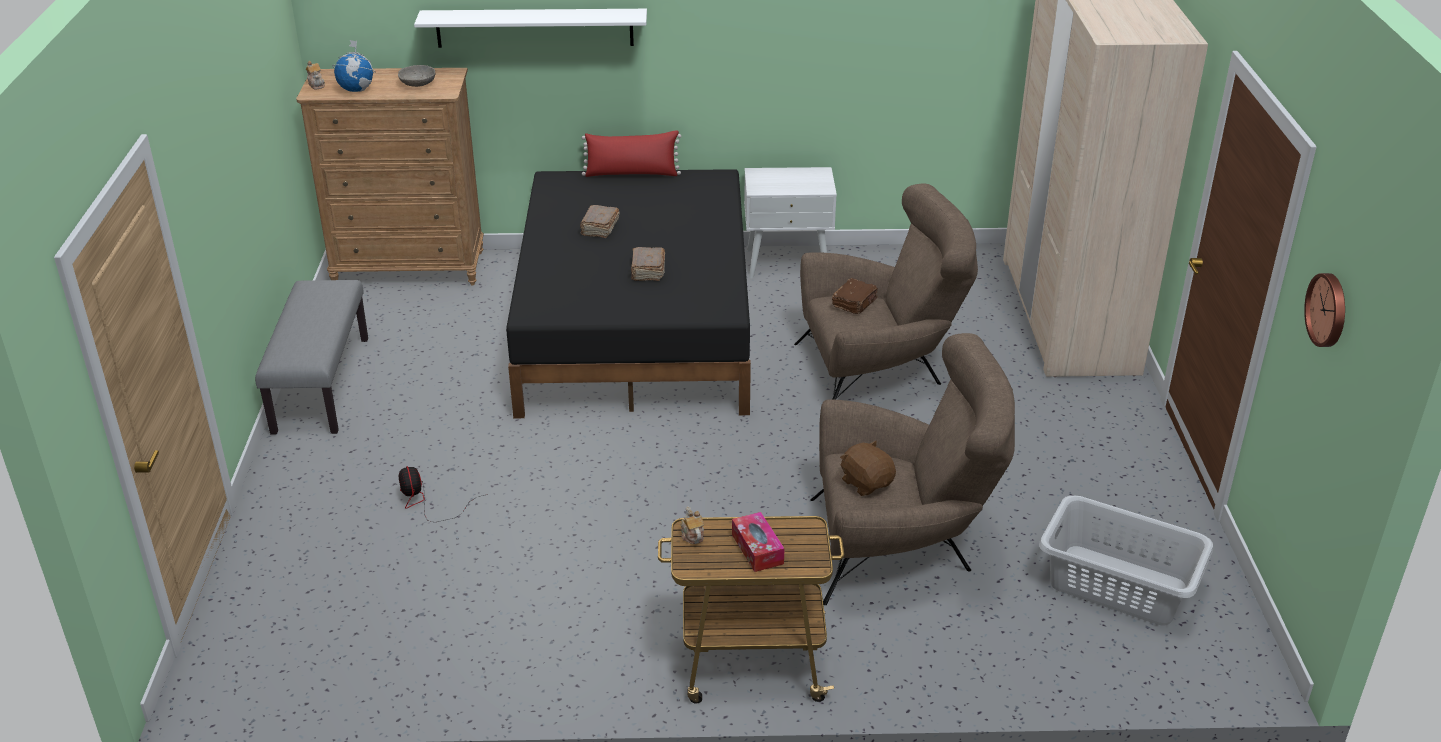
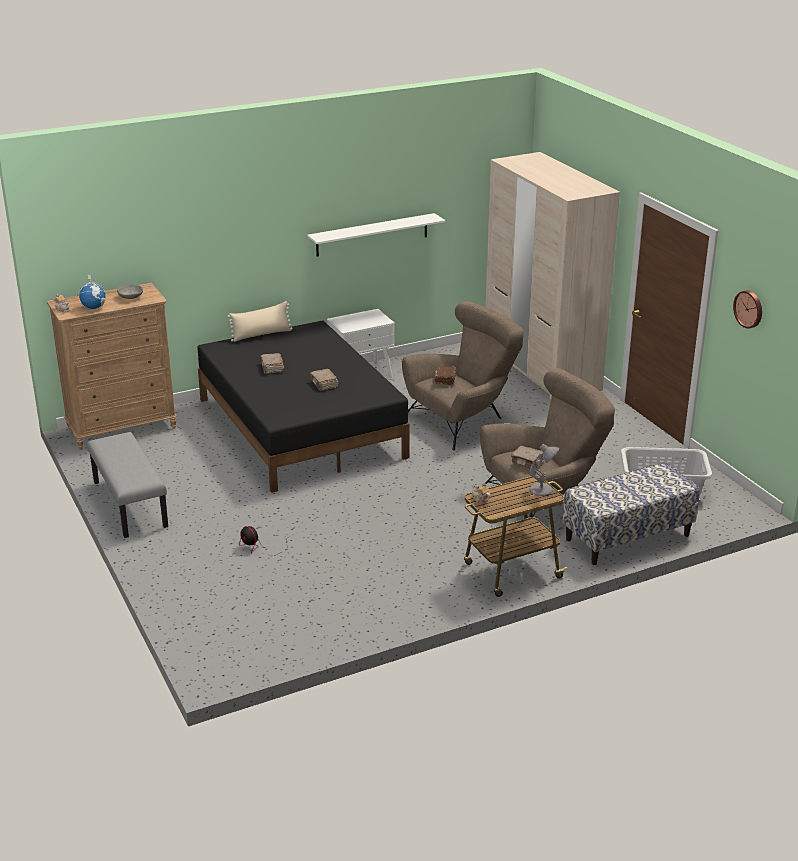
camera: 25 degrees left, 5 degrees down
(534, 28) = (194, 249): white shelf -> white shelf (372, 235)
(632, 174) = (261, 334): red pillow -> beige pillow
(757, 549) = (518, 496): tissue box -> none
(807, 547) = (542, 489): none -> grey table lamp
(866, 483) = (528, 463): brown plush toy -> brown book
(989, 661) = (627, 537): none -> bench

